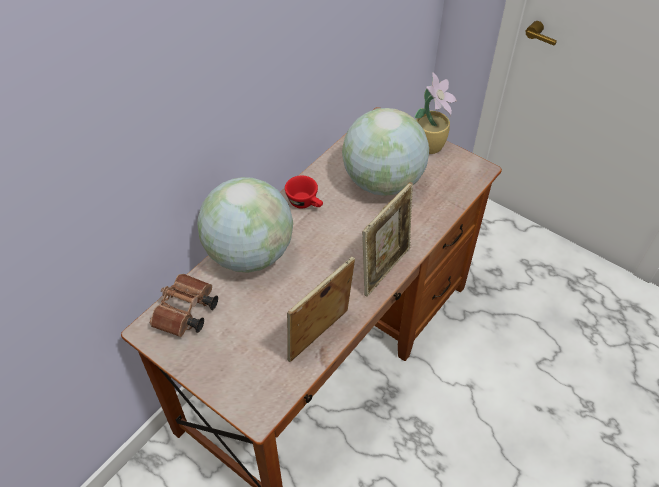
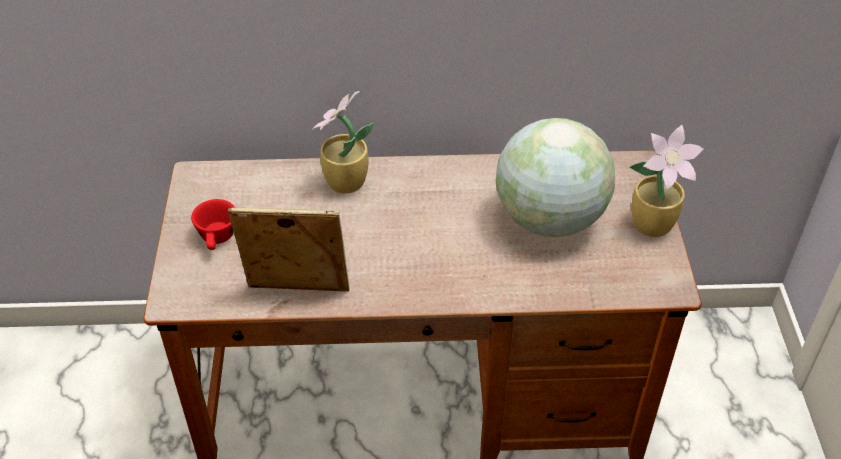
camera: 50 degrees right, 5 degrees down
(186, 314) = (234, 186): brown binoculars -> none
(250, 254) = (344, 183): globe -> potted plant
(306, 203) = (451, 181): red cup -> red cup (218, 239)
(385, 269) = (433, 290): picture frame -> none

